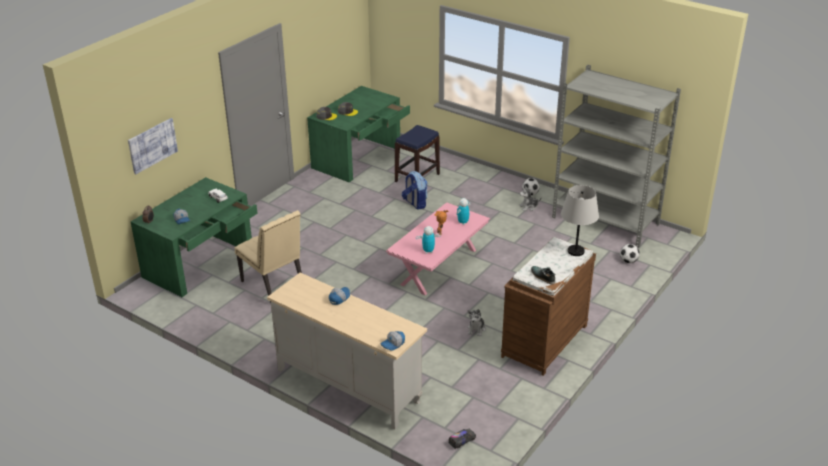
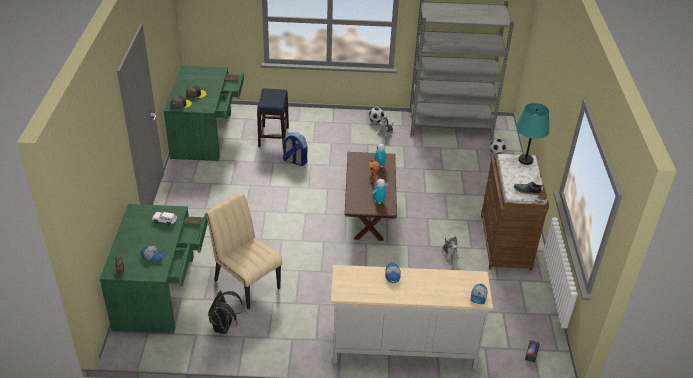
camera: 35 degrees left, 5 degrees up
(152, 145) = (99, 191): picture -> none
(222, 308) = (224, 327): none -> black backpack
(272, 285) = (247, 284): beige chair -> beige chair turned 150 degrees counterclockwise
(438, 267) = (369, 211): pink coffee table -> brown coffee table
(575, 251) = (525, 160): grey table lamp -> turquoise table lamp

